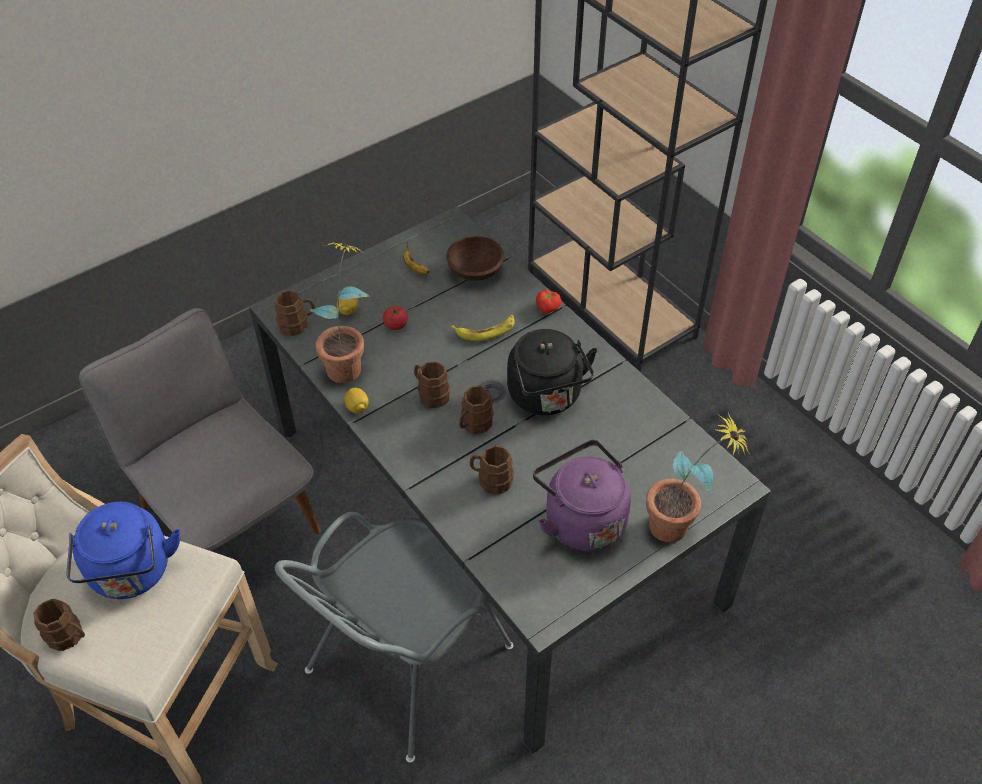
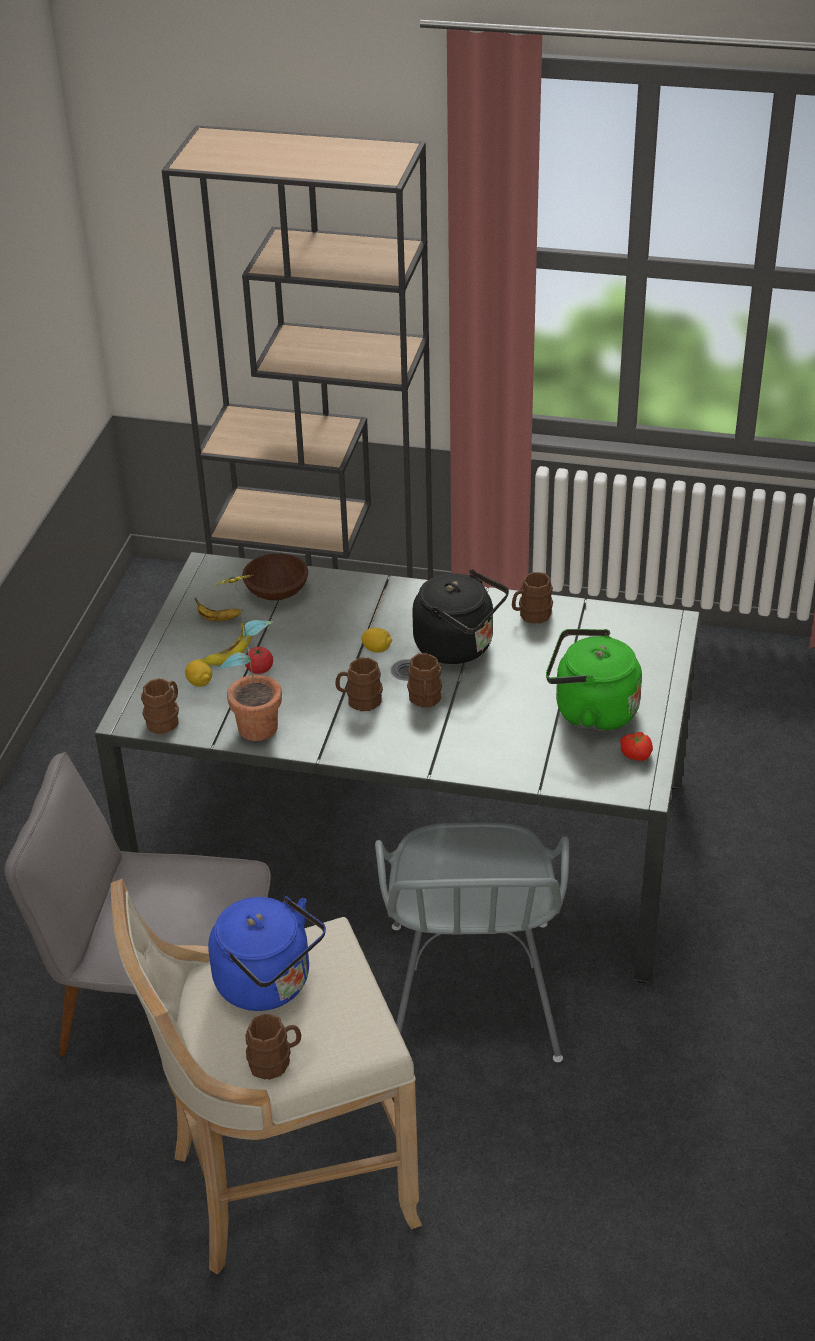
camera: 40 degrees left, 10 degrees down
(357, 407) = (308, 746): lemon -> lemon (377, 649)
(486, 330) = (345, 629): banana -> banana (229, 649)
(491, 480) = (489, 728): brown mug -> brown mug (531, 615)
(548, 307) = (377, 584): tomato -> tomato (636, 753)
(581, 519) = (590, 711): purple kettle -> green kettle
(681, 527) = (667, 671): potted plant -> none

